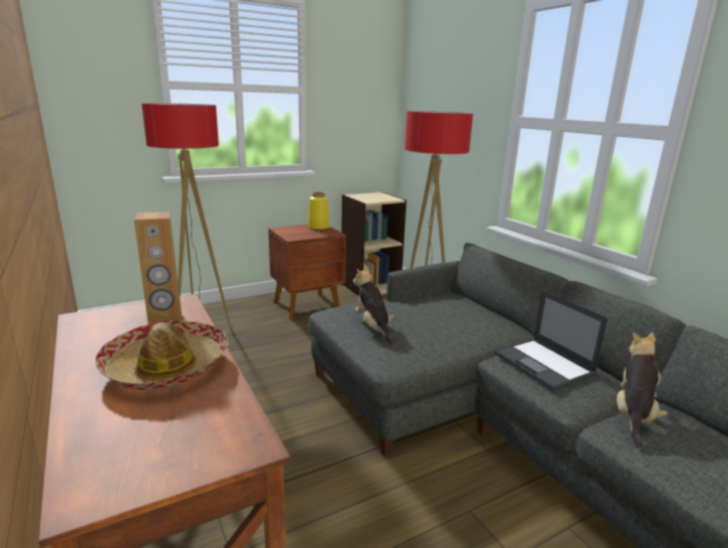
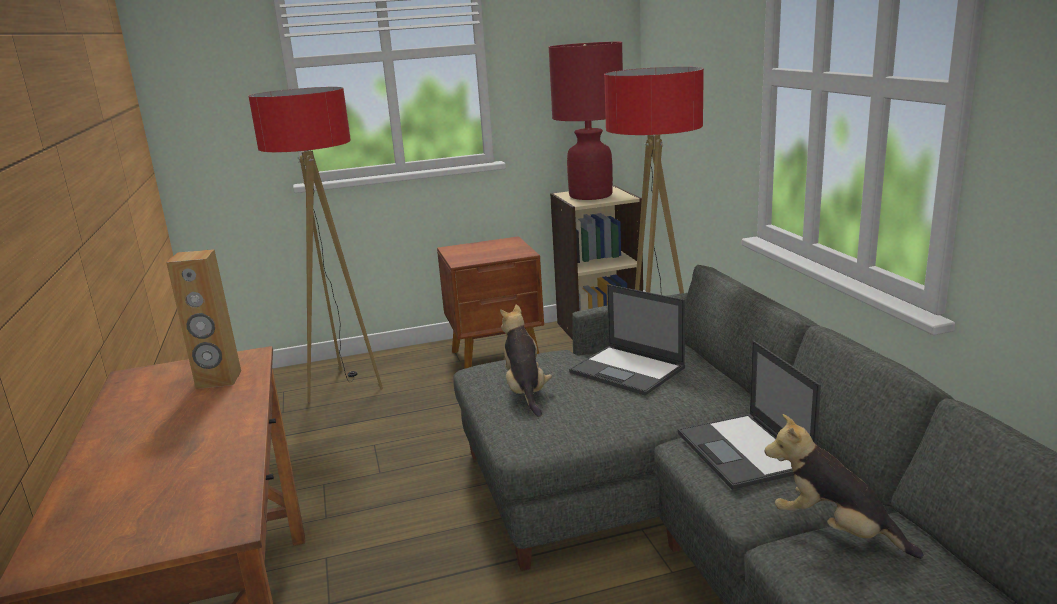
camera: 15 degrees right, 0 degrees up
(166, 366) = (190, 435): hat -> none
(318, 227) = (506, 244): yellow vase -> none
(371, 197) = (591, 195): none -> red table lamp
(437, 312) = (628, 370): none -> laptop
(633, 415) = (835, 530): plush toy -> plush toy turned 90 degrees counterclockwise

